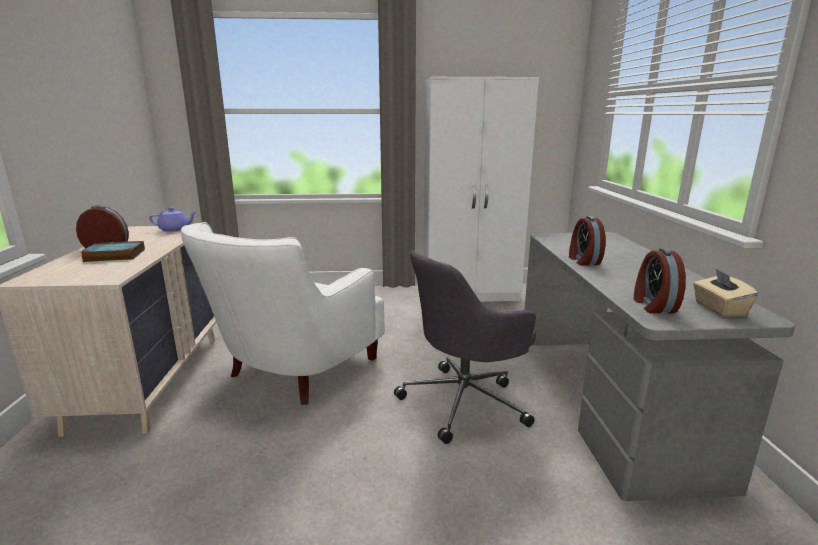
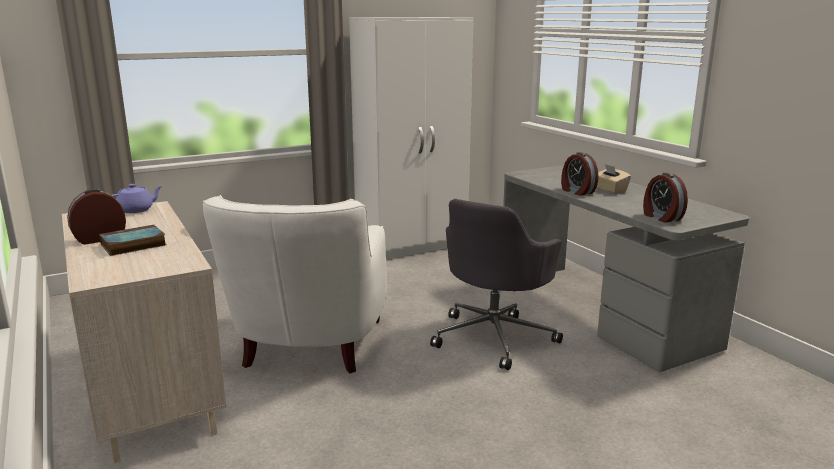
camera: 25 degrees left, 0 degrees up
(719, 309) = (700, 213): beige tissue box -> beige tissue box (609, 190)

